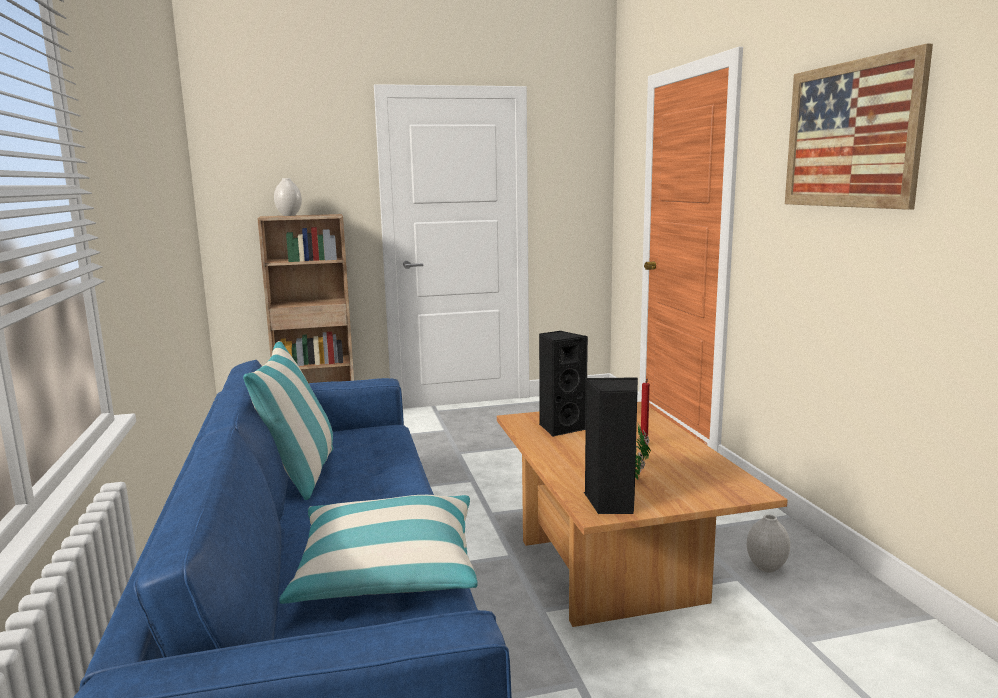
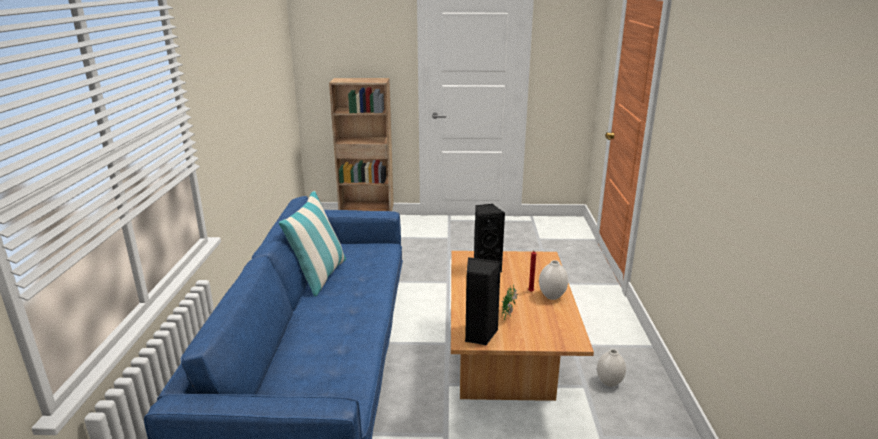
camera: 15 degrees right, 10 degrees up
(289, 215) = (352, 79): white vase -> white vase (551, 296)
(388, 569) = (338, 353): pillow -> none
(851, 135) = (711, 90): picture -> none

